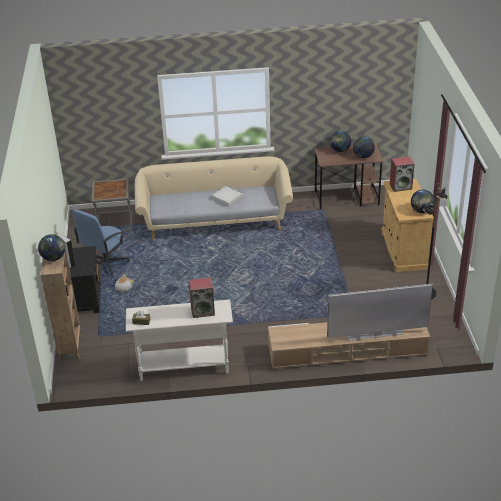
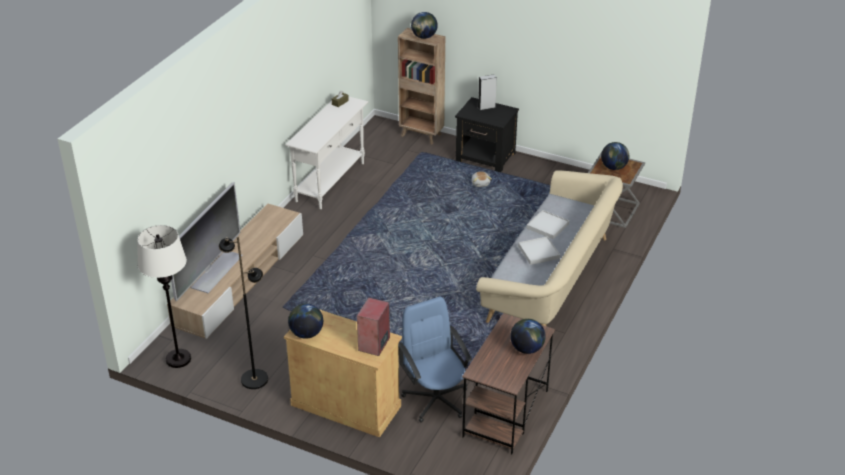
camera: 120 degrees right, 0 degrees up
(105, 263) = (534, 184): blue office chair -> blue office chair (436, 399)
(194, 203) = (547, 226): none -> white tray
(203, 311) = (317, 134): speaker -> none
(363, 156) = (491, 362): globe -> globe (614, 167)
(448, 334) = (178, 359): none -> white floor lamp

